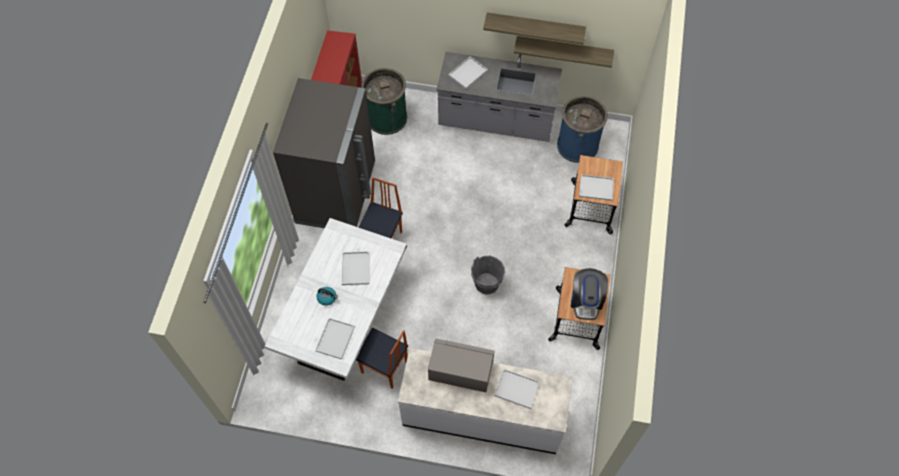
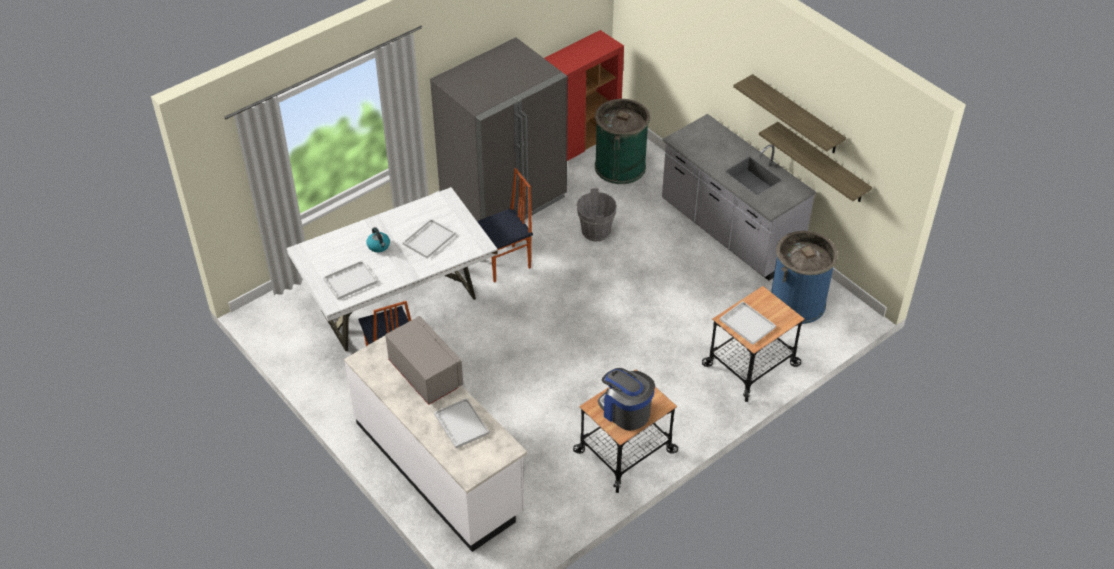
camera: 40 degrees right, 15 degrees down
(468, 72) = (710, 142): white tray -> none
(486, 284) = (565, 362): grey bucket -> grey bucket (595, 231)
(586, 300) = (625, 411): coffee machine -> coffee machine turned 90 degrees clockwise

